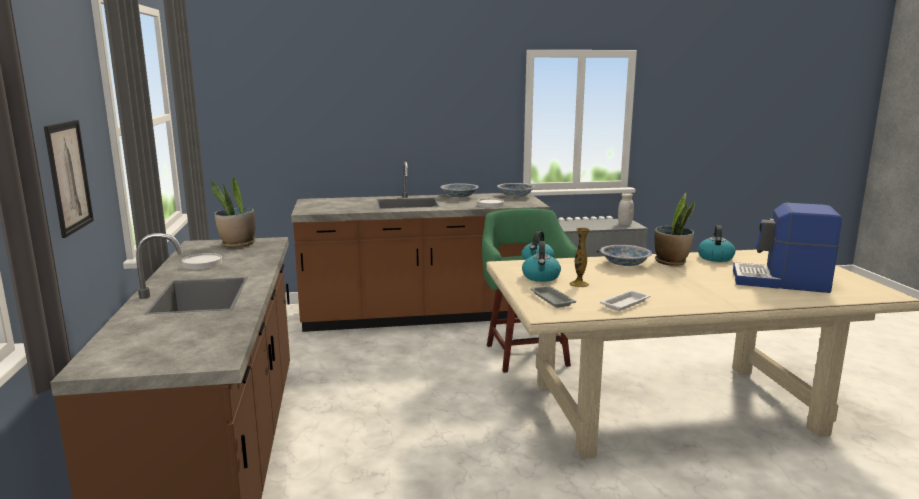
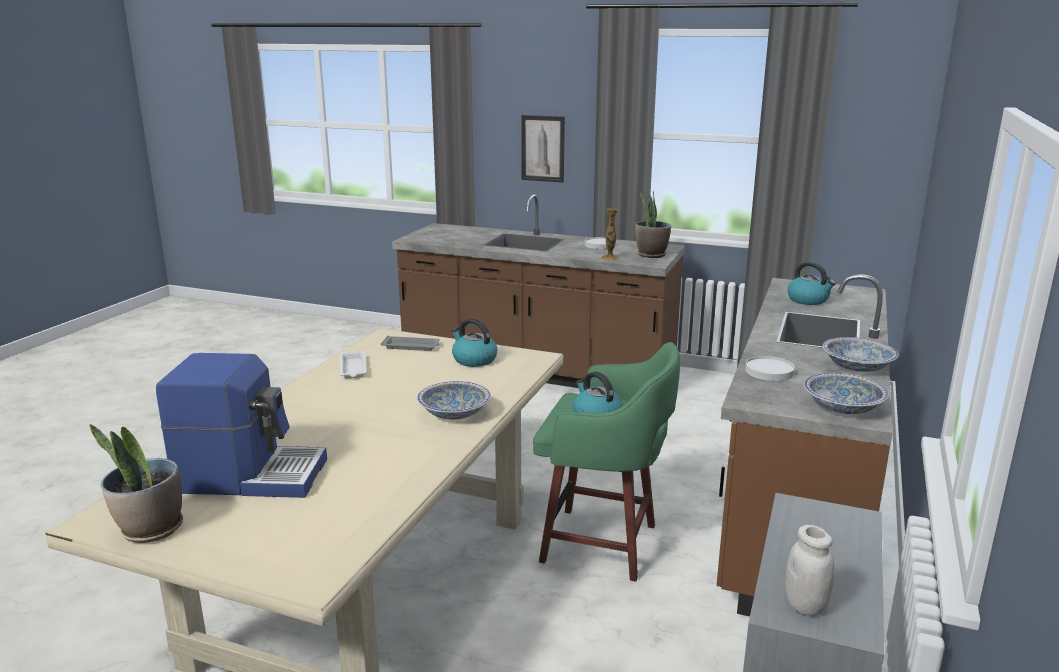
camera: 120 degrees right, 5 degrees up
(579, 284) = (428, 368): vase -> vase (609, 258)
(671, 262) = (420, 445): potted plant -> potted plant (150, 529)
(715, 257) = (389, 486): kettle -> kettle (808, 300)
(780, 282) = (251, 475): coffee machine -> coffee machine turned 45 degrees clockwise

